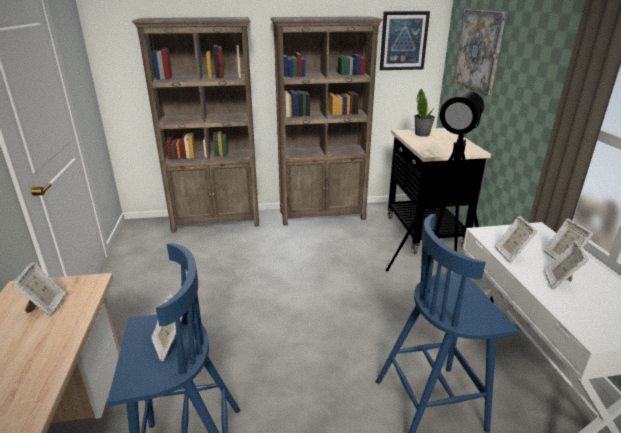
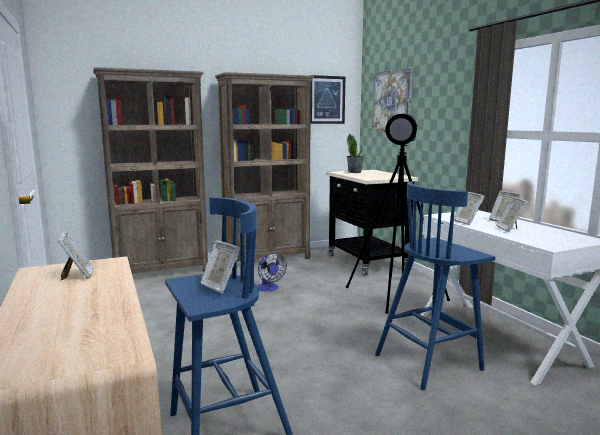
camera: 15 degrees left, 15 degrees down
(307, 260) = (269, 289): none -> fan

